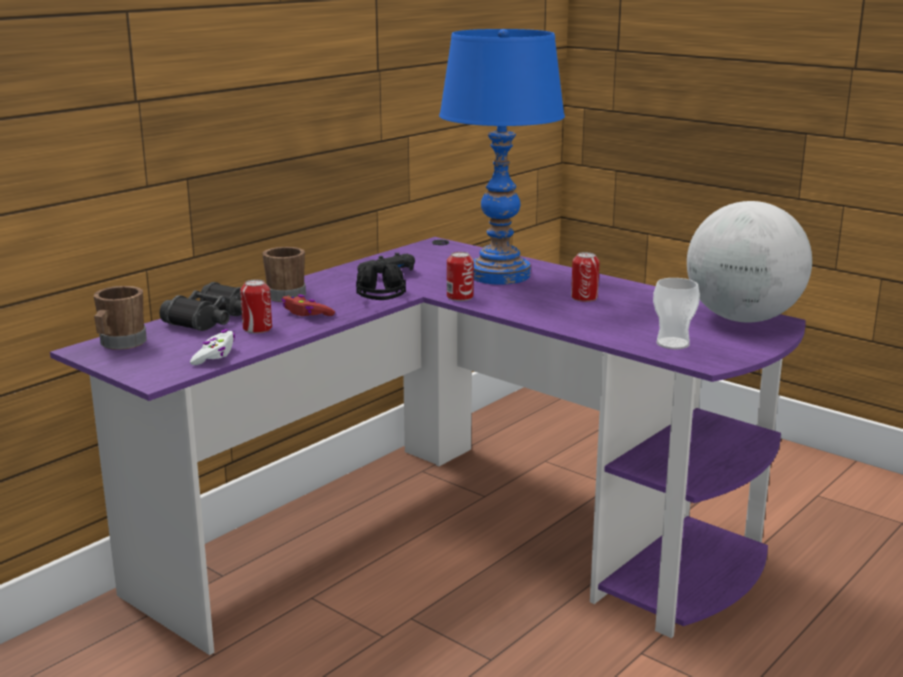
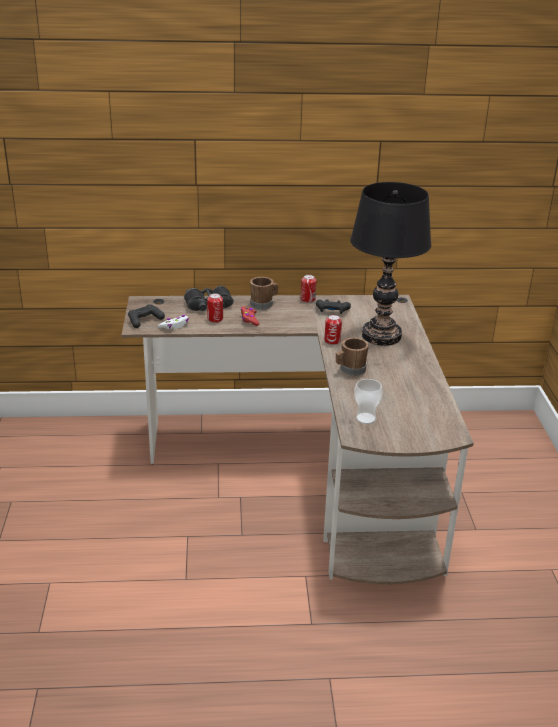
camera: 45 degrees right, 10 degrees up
(120, 344) = (154, 303): brown mug -> brown mug (350, 370)
(150, 366) = (145, 320): none -> black game controller
(381, 298) = (297, 325): black headphones -> none
(452, 539) = (314, 472): purple desk -> brown desk
(499, 275) = (381, 336): blue table lamp -> black table lamp
(584, 298) = (389, 370): can -> can (308, 299)
(742, 319) = (438, 424): globe -> none

